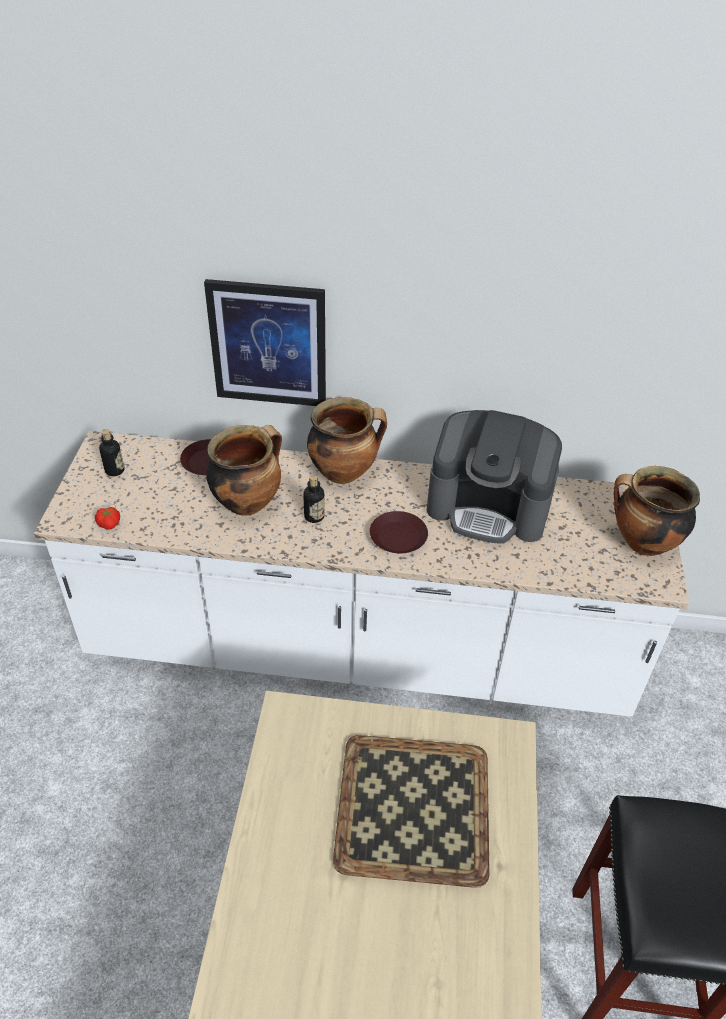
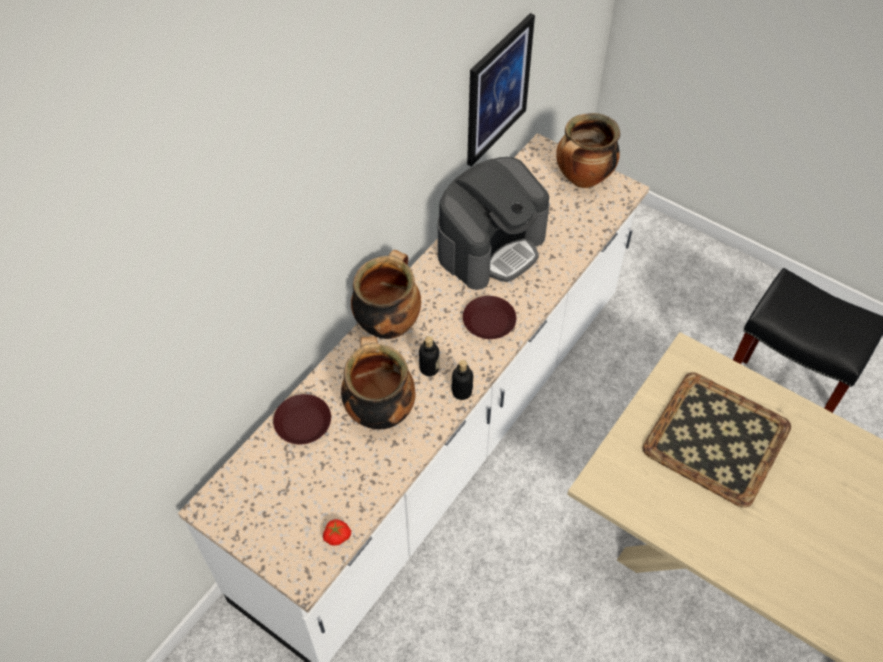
camera: 60 degrees left, 10 degrees up
(115, 470) = (261, 507): bottle -> bottle (462, 392)
(268, 344) = (297, 283): picture -> picture (497, 90)

